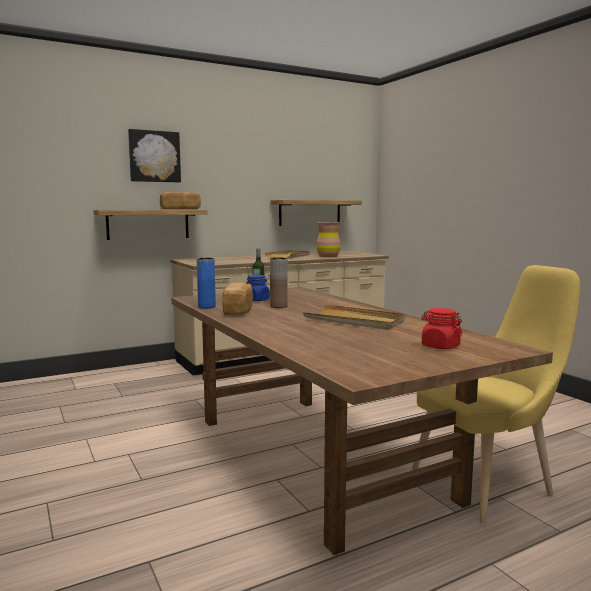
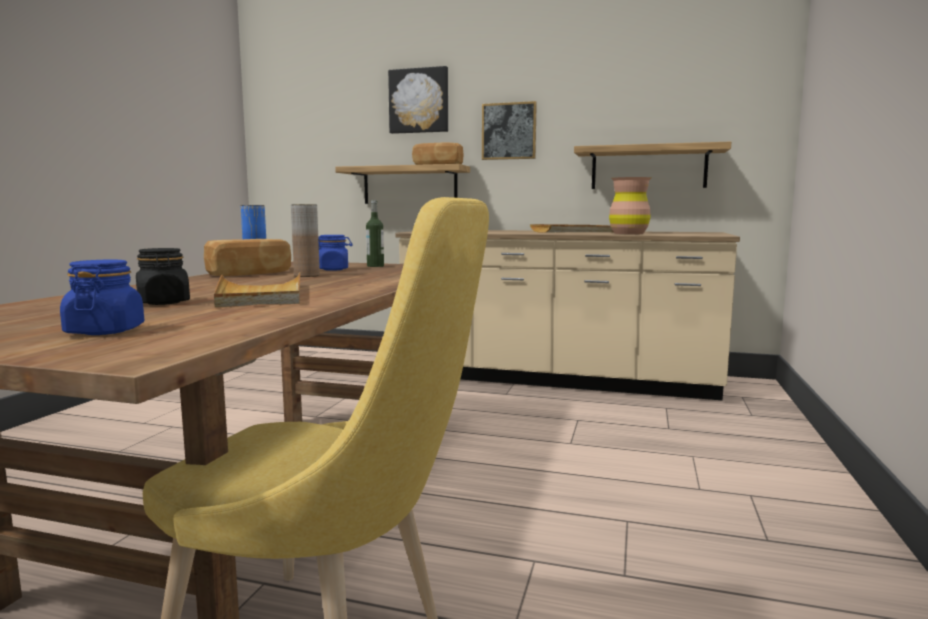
camera: 45 degrees right, 0 degrees up
(225, 185) = (509, 131): none -> picture
(351, 333) = (164, 302): none -> black jar
(440, 346) = (105, 331): red jar -> blue jar

